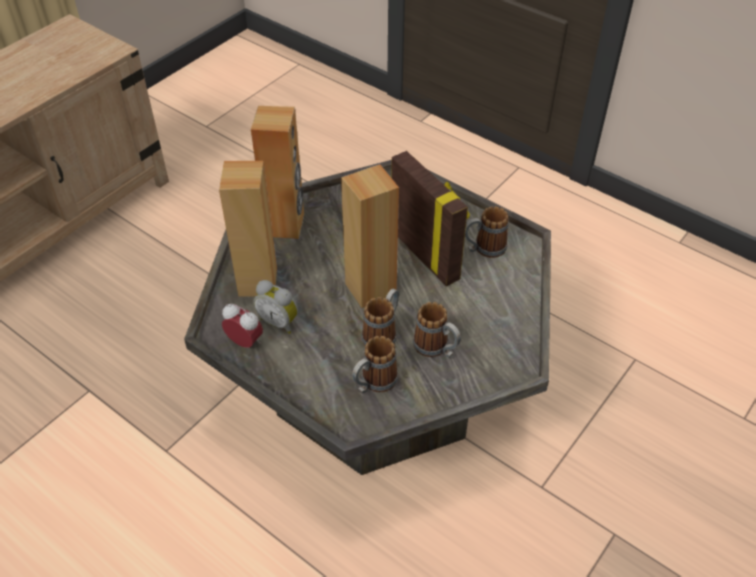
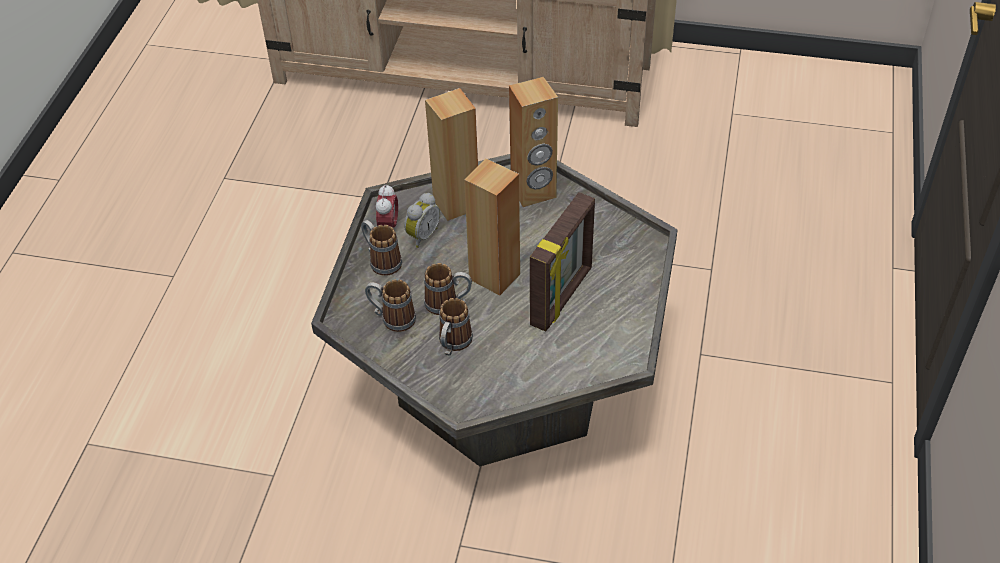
camera: 65 degrees right, 0 degrees up
(279, 322) = (422, 235): alarm clock -> alarm clock turned 150 degrees counterclockwise
(483, 249) = (599, 336): mug -> mug (381, 261)

